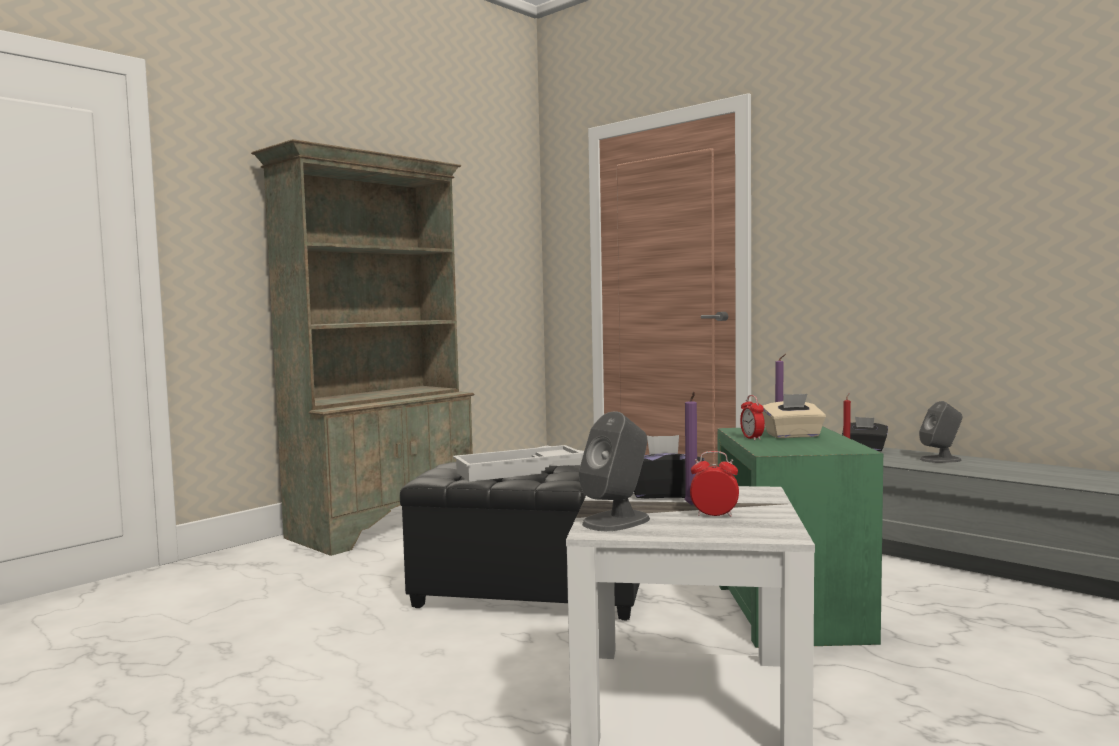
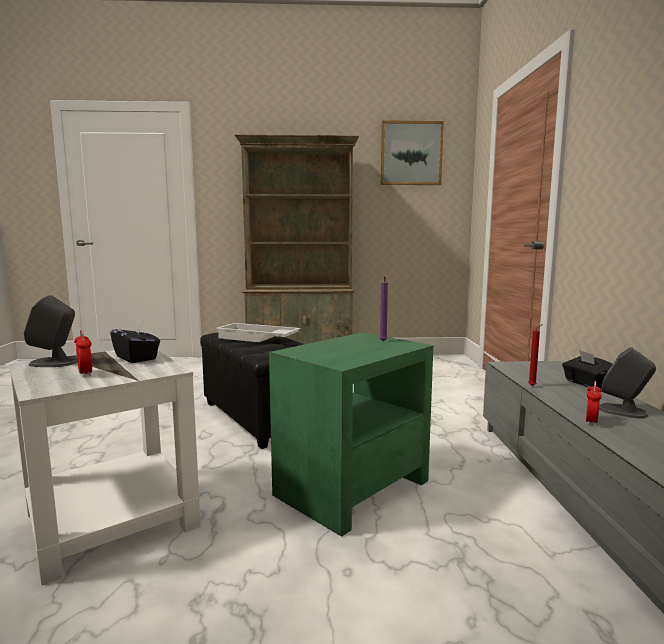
camera: 45 degrees right, 5 degrees up
(479, 194) = (411, 153): none -> picture
(692, 506) = (107, 366): purple candle -> none
(752, 438) = (334, 342): alarm clock -> alarm clock (591, 422)
(793, 435) = (367, 346): beige tissue box -> none

